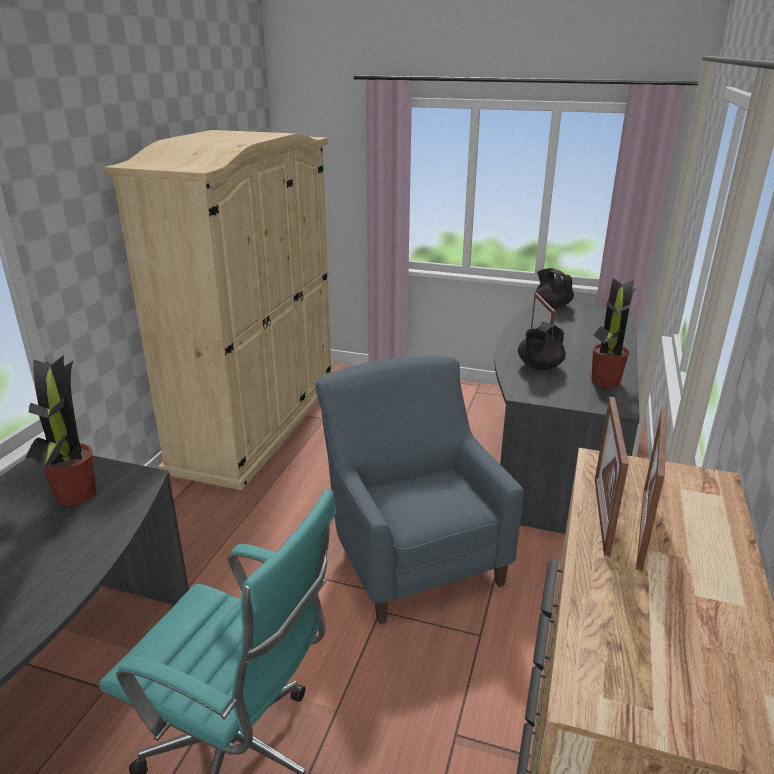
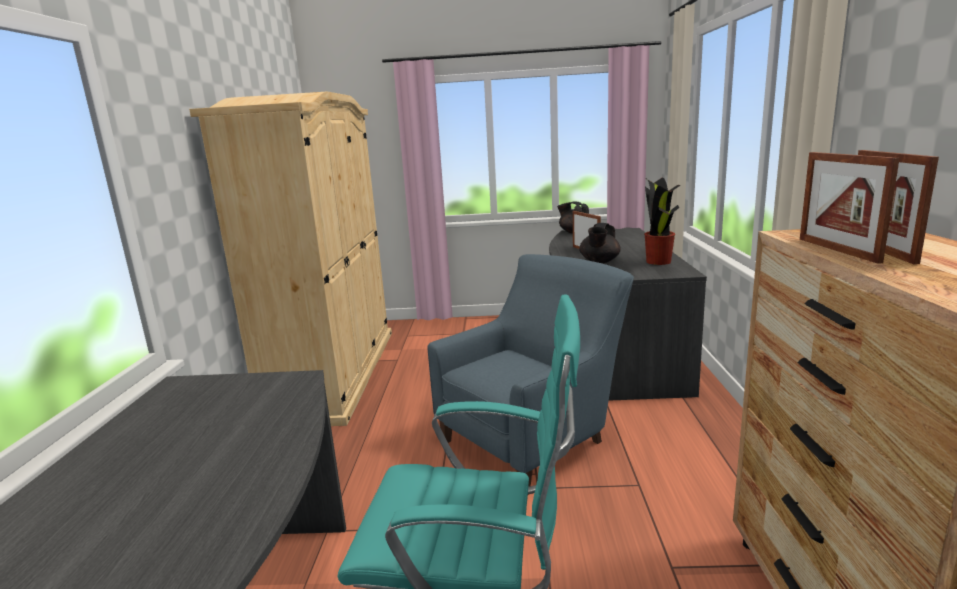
camera: 15 degrees left, 10 degrees down
(75, 496) = (233, 404): potted plant -> none
(410, 551) = (536, 438): blue armchair -> blue armchair turned 90 degrees clockwise

